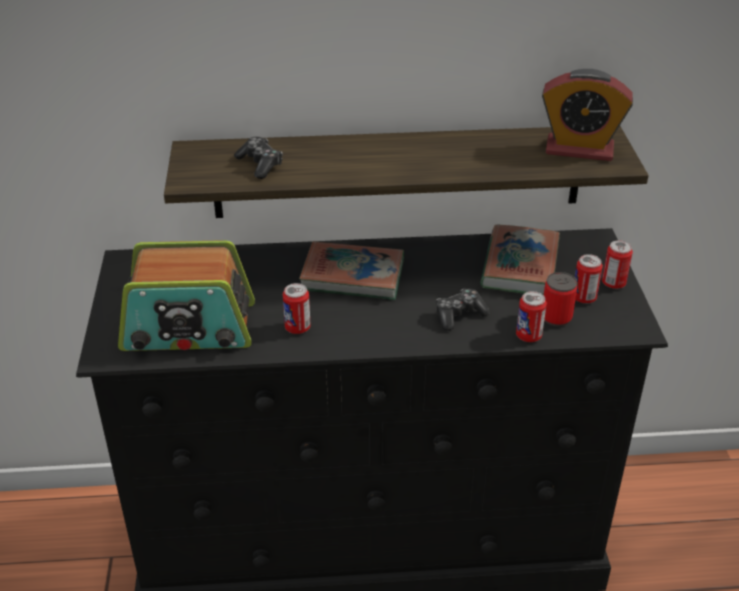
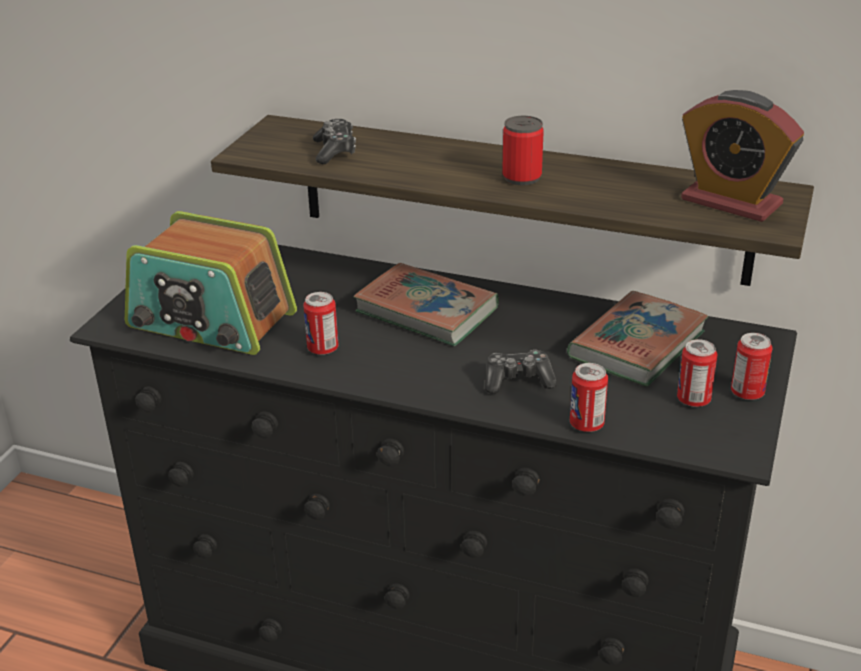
camera: 25 degrees right, 5 degrees down
(556, 317) = (638, 413): can -> can (521, 177)

